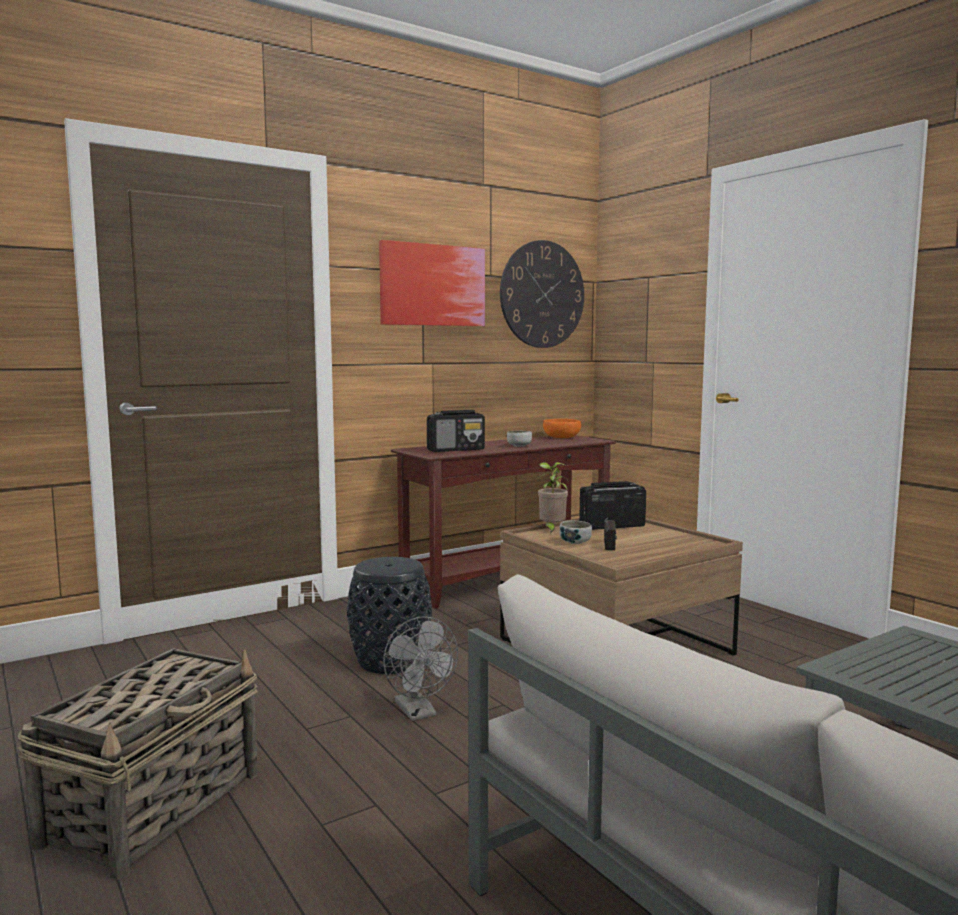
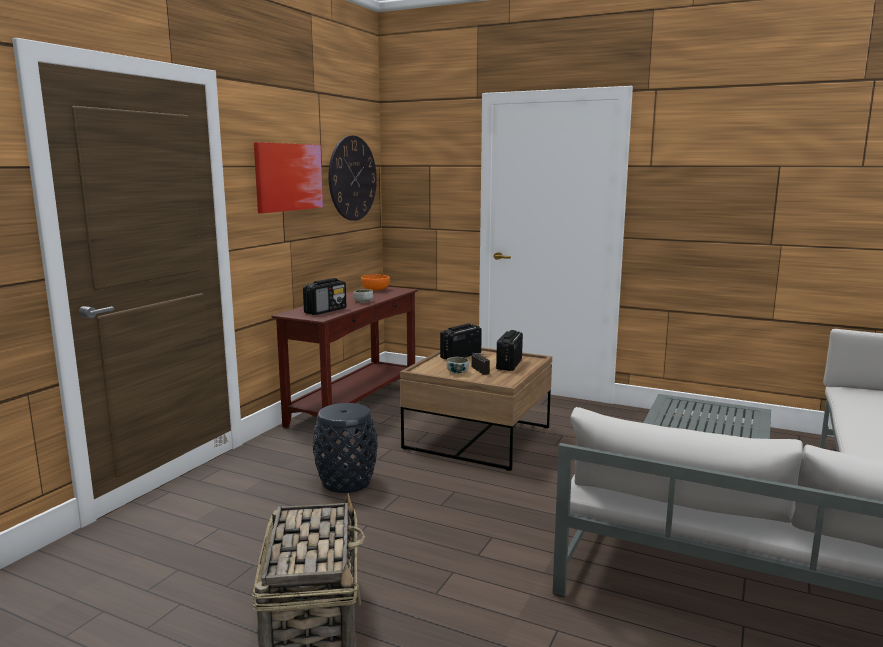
camera: 30 degrees left, 5 degrees up
(419, 712) = (409, 511): grey fan -> none
(551, 530) = (428, 365): potted plant -> none
(662, 544) = (509, 364): none -> radio

